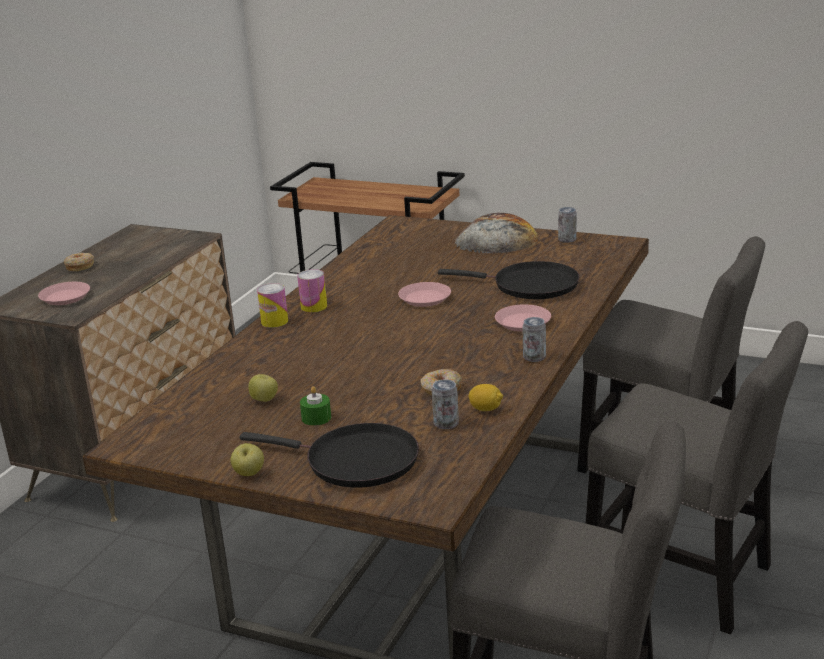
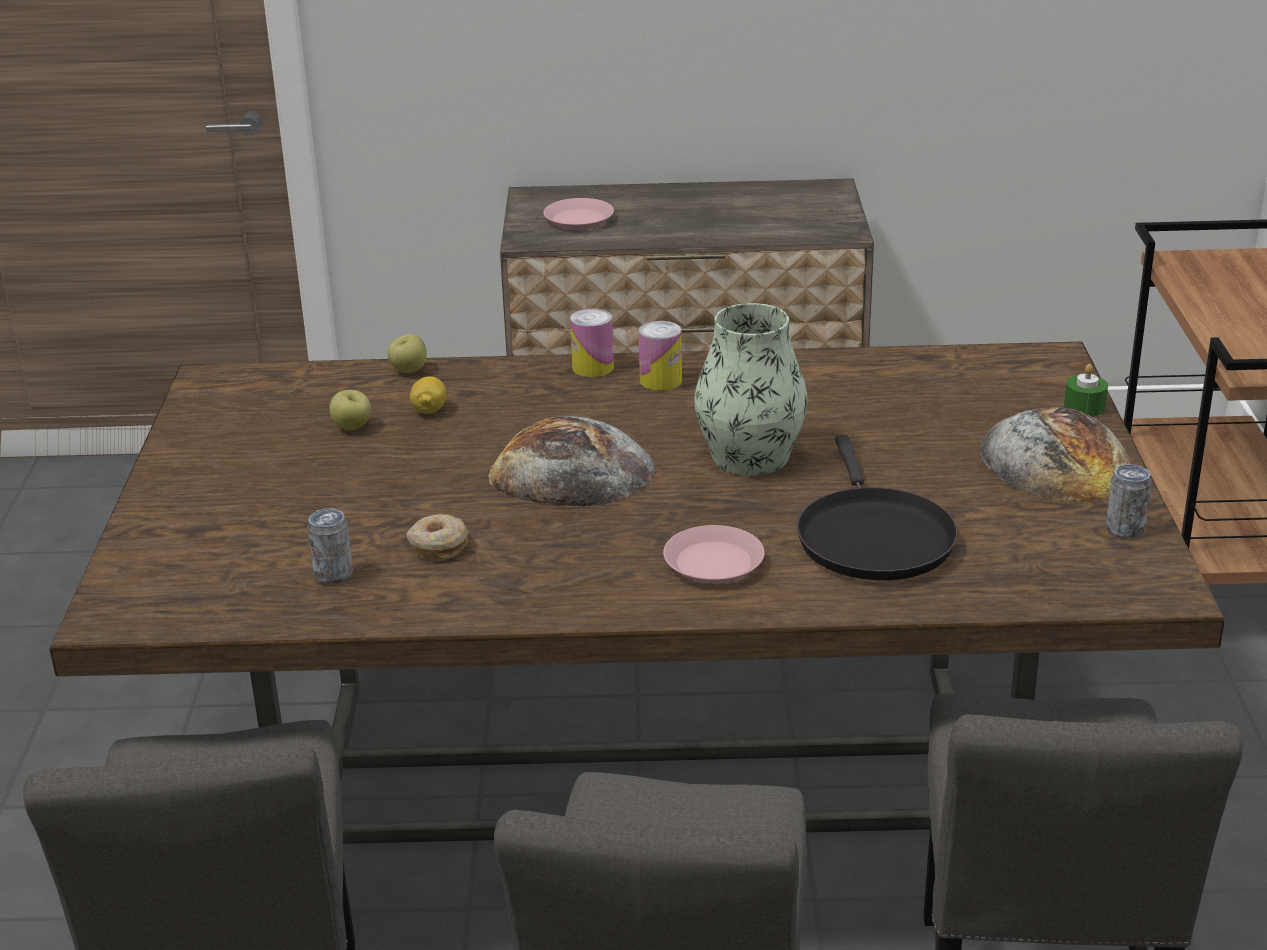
camera: 65 degrees right, 5 degrees up
(80, 266) = (680, 196): donut -> none
(249, 474) = (159, 472): apple -> apple (408, 371)
(316, 418) = (316, 475): green candle -> green candle (1084, 407)
(355, 461) = (207, 533): black frying pan -> none
(392, 343) = (571, 471): none -> bread
(424, 298) = (750, 456): pink plate -> vase
(486, 409) = (390, 597): lemon -> lemon (429, 410)
(534, 357) = (586, 601): can -> none

